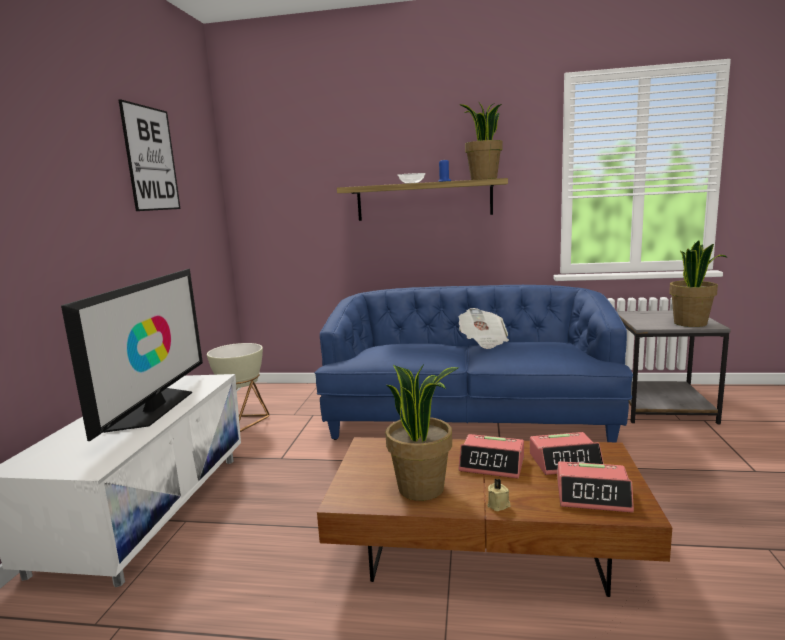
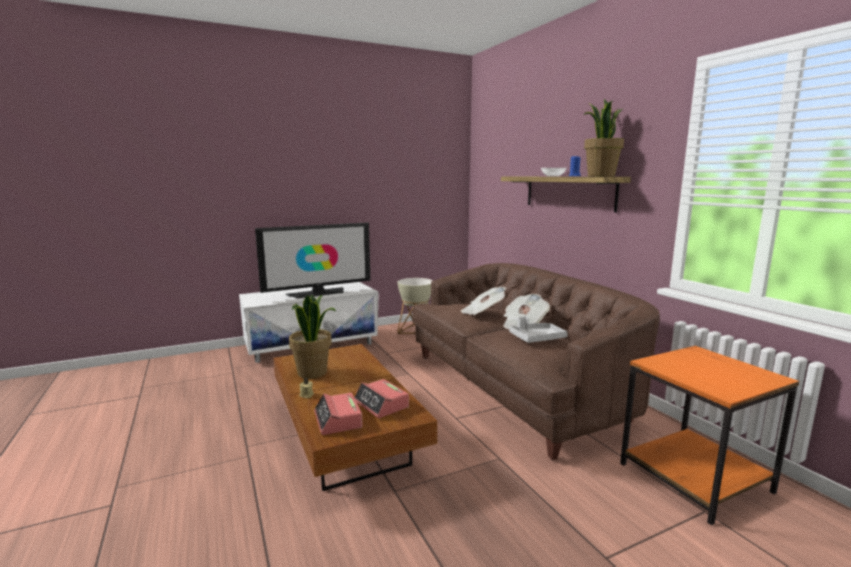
camera: 55 degrees right, 0 degrees up
(151, 159) = (389, 154): picture -> none
(425, 346) = (482, 312): none -> newspaper
(468, 418) = (515, 388): blue sofa -> brown sofa
(492, 464) = (357, 384): alarm clock -> none
(534, 345) = (537, 339): none -> grey tray
(662, 407) = (696, 477): grey side table -> orange side table
(691, 323) = (711, 382): potted plant -> none

